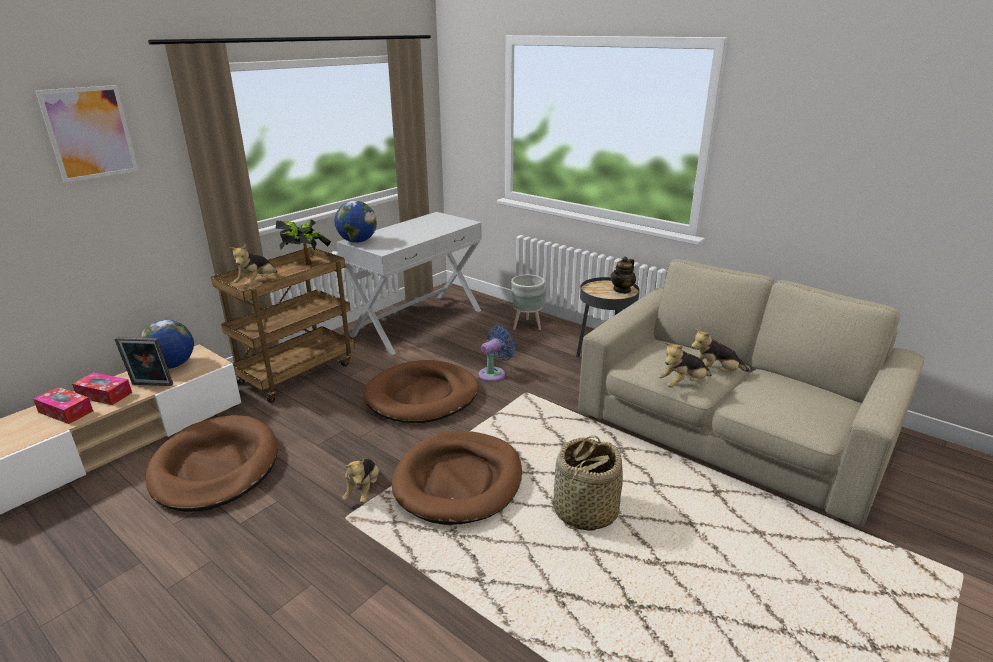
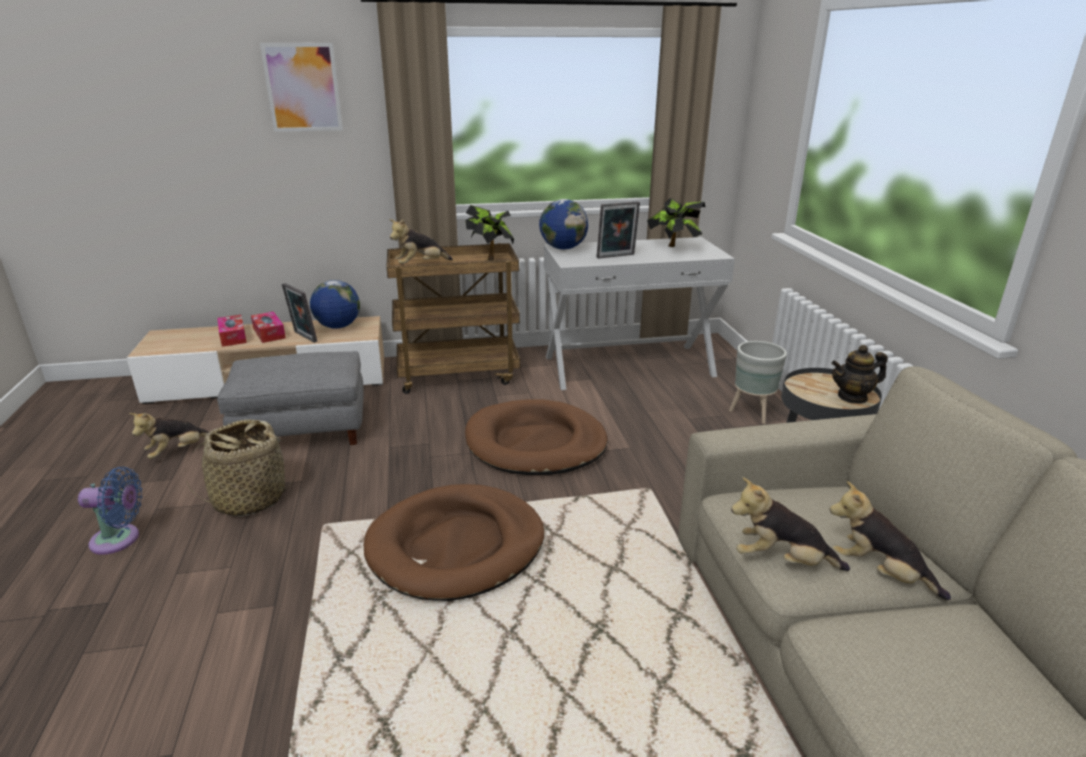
camera: 40 degrees right, 0 degrees up
(215, 467) = (301, 430): brown dog bed -> grey ottoman
(363, 490) = (369, 508): plush toy -> plush toy (177, 451)
(406, 238) = (616, 256): none -> picture frame
(433, 223) = (674, 248): none -> potted plant
(494, 373) = (640, 451): blue fan -> blue fan (120, 539)
(584, 511) = (535, 660): basket -> basket (249, 499)

